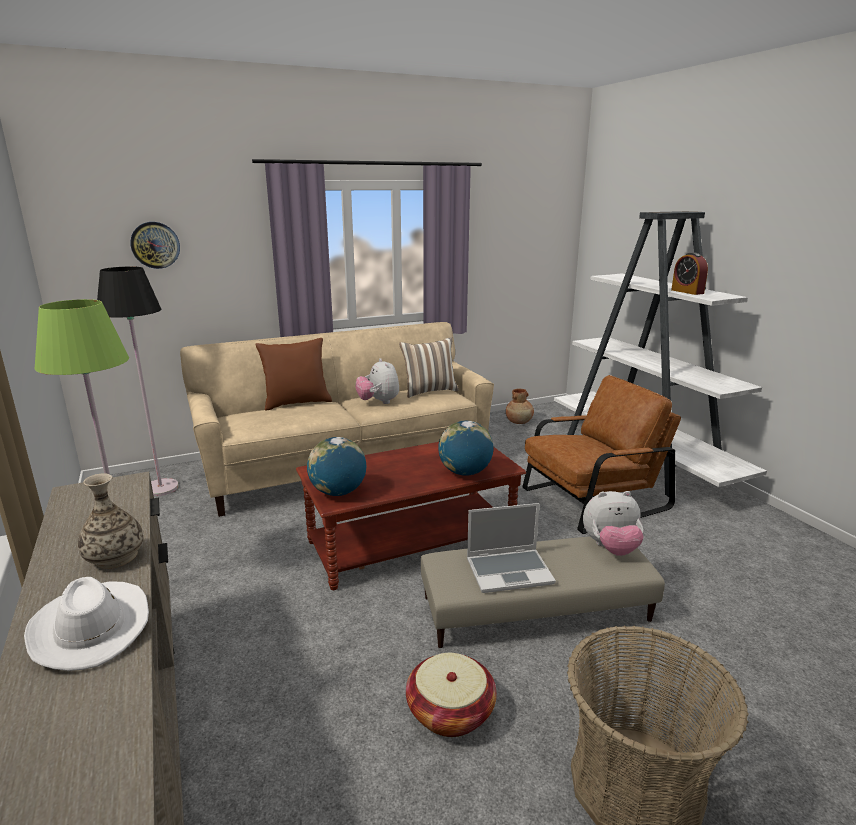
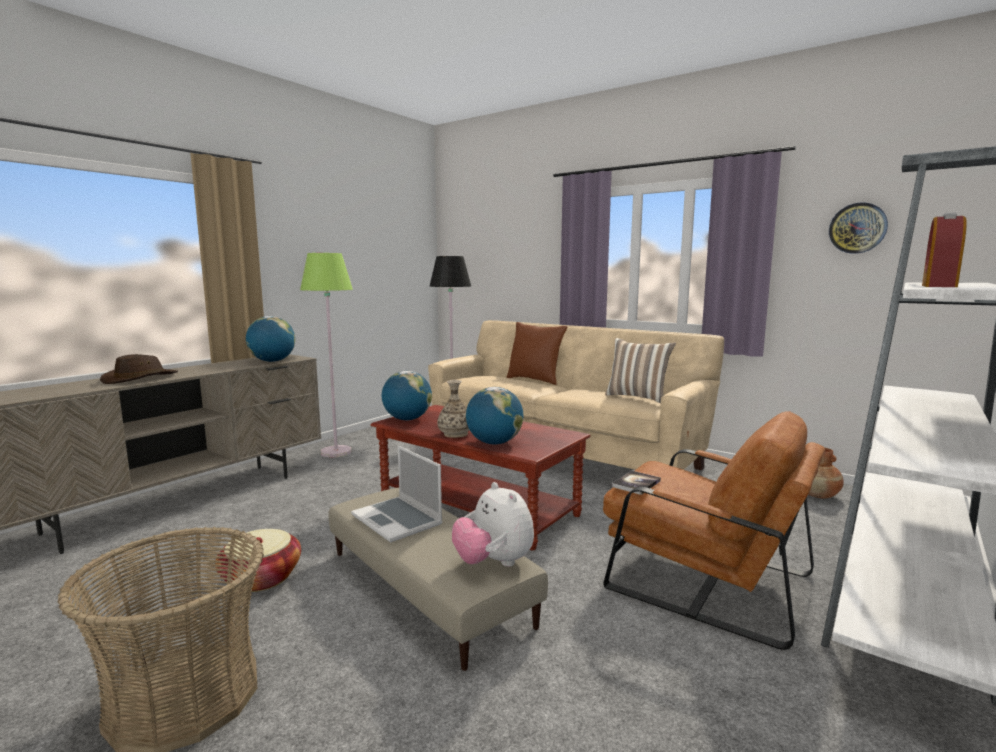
camera: 60 degrees right, 10 degrees down
(90, 627) = (140, 378): white hat -> brown hat
(115, 557) = (209, 370): vase -> vase (455, 434)
(121, 502) = (272, 361): none -> globe
(155, 245) = (494, 245): wall clock -> wall clock (857, 228)
(378, 402) = (577, 392): plush toy -> none
(578, 455) = (636, 484): none -> book

